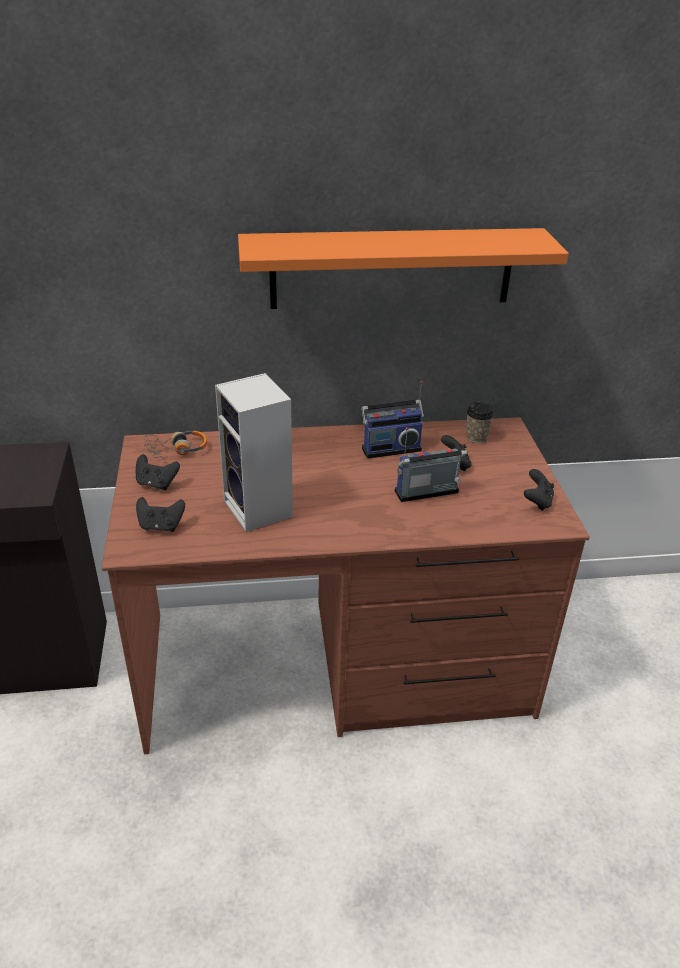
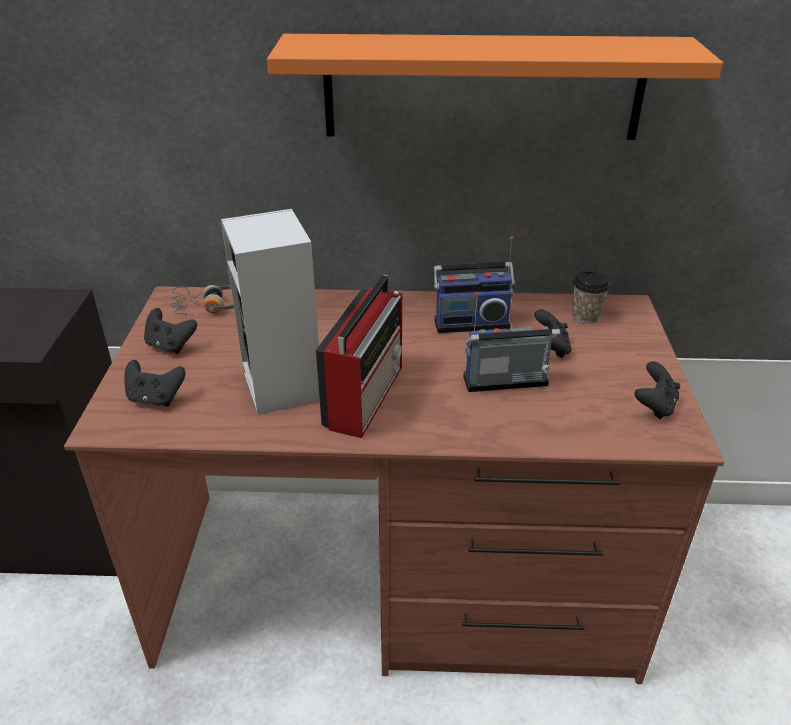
camera: 10 degrees right, 0 degrees up
(324, 510) = (366, 394): none -> radio

